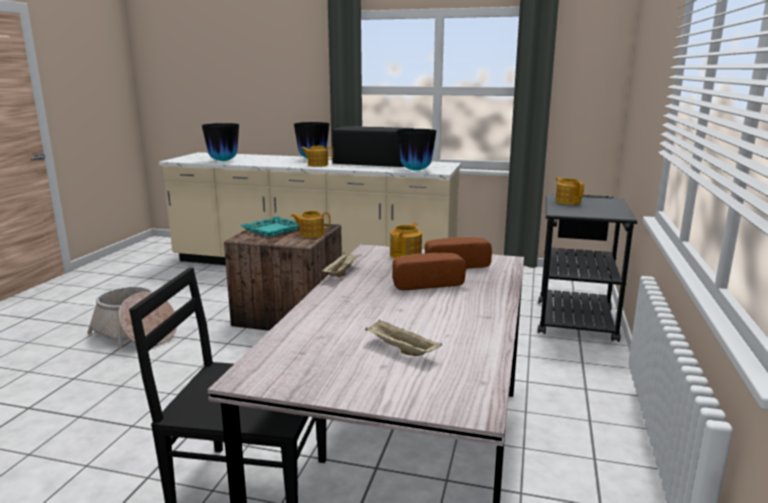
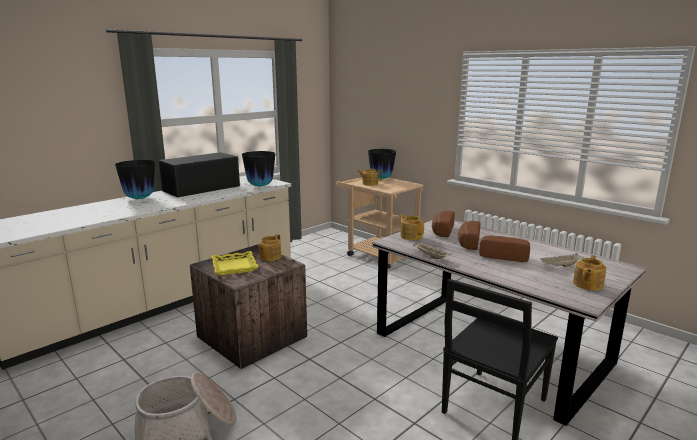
camera: 60 degrees left, 0 degrees up
(223, 161) = (59, 224): vase -> vase (381, 178)
(273, 230) = (235, 266): turquoise tray -> yellow tray
(317, 165) = (172, 201): teapot -> teapot (587, 285)
(396, 308) = (503, 256): none -> bread
(575, 317) = (377, 254): black cart -> beige cart

